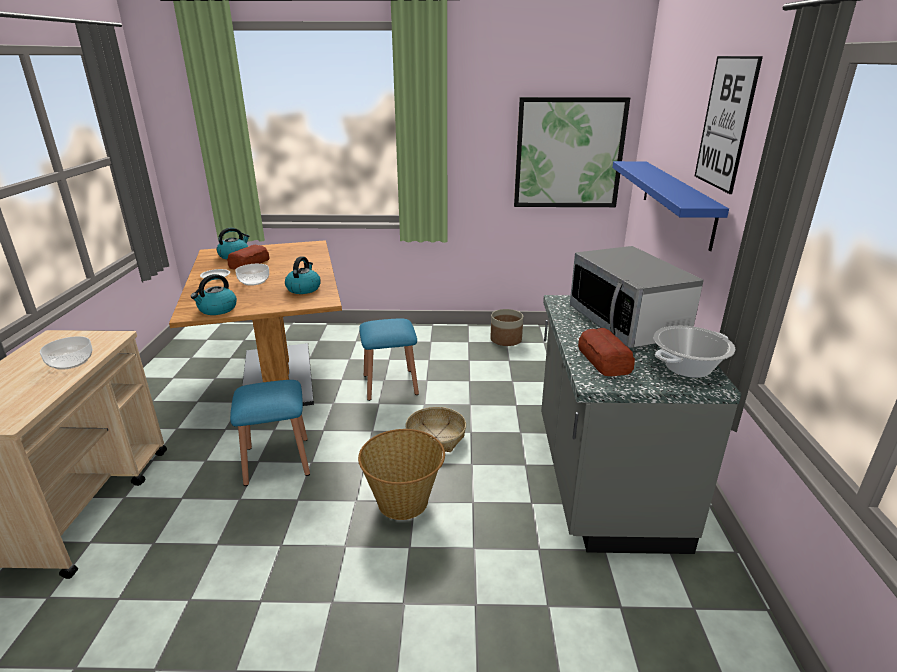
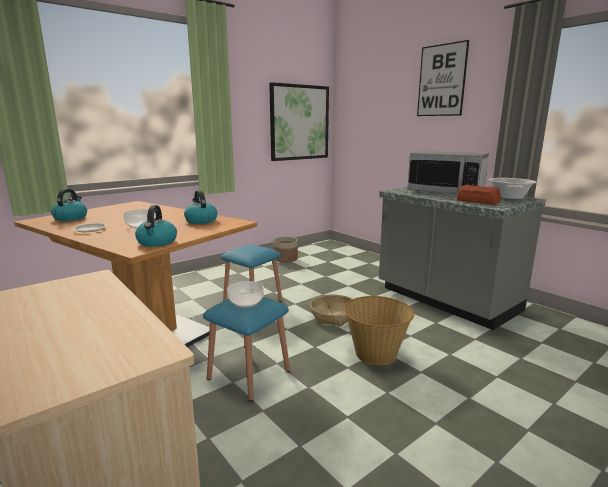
camera: 40 degrees left, 10 degrees down
(70, 362) = (95, 301): bowl -> bowl (246, 302)
(250, 263) = (104, 219): bread -> none
(676, 201) = (397, 136): blue shelf -> none

